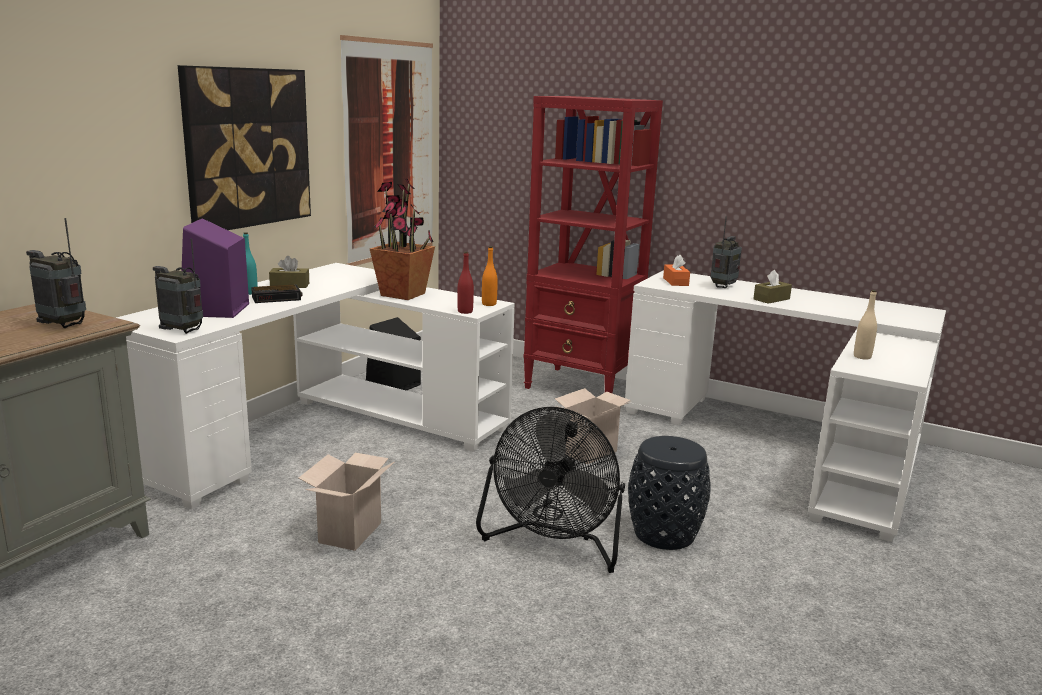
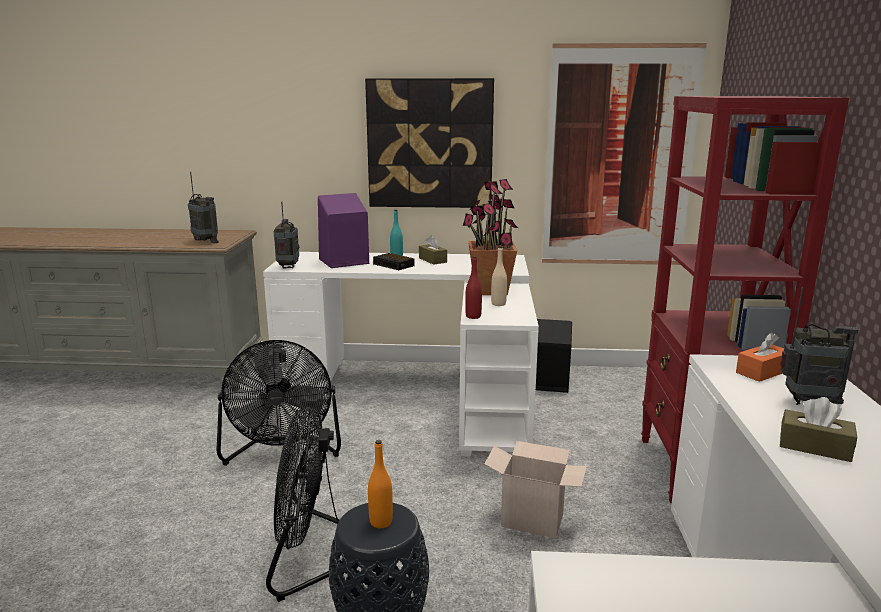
camera: 65 degrees right, 0 degrees up
(63, 325) = (205, 241): radio -> radio turned 135 degrees clockwise
(349, 531) = (279, 449): cardboard box -> black fan
(489, 304) = (513, 319): orange bottle -> orange bottle (381, 522)
(862, 357) = (649, 580): beige bottle -> beige bottle (498, 304)

